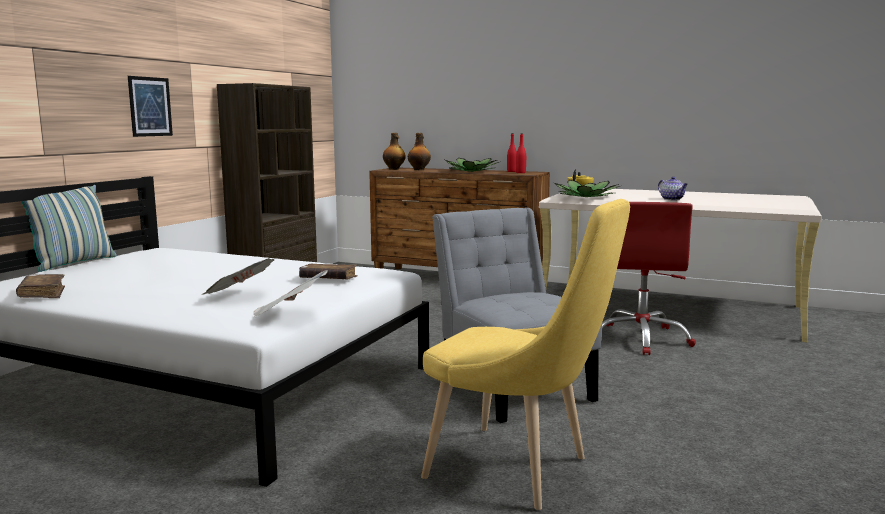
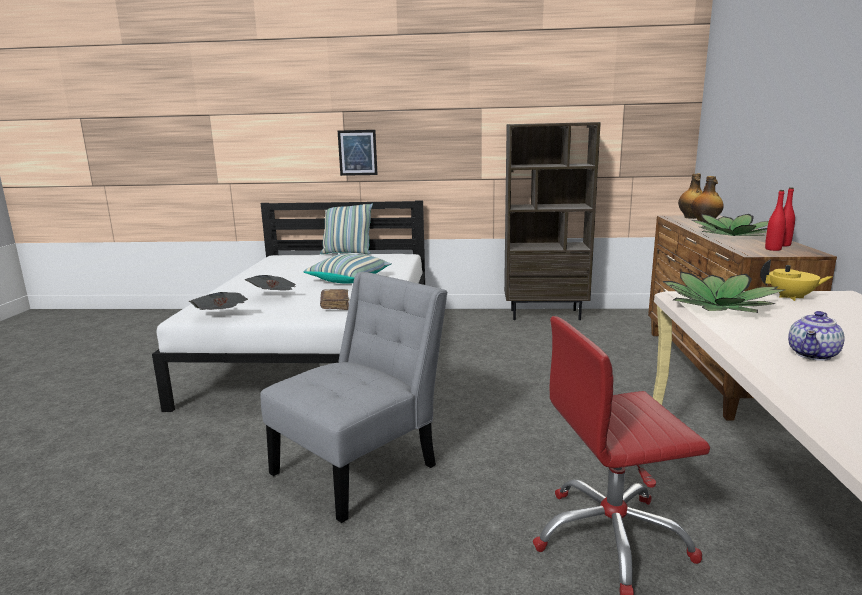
camera: 70 degrees right, 5 degrees up
(42, 294) = (266, 266): brown book -> none
(150, 106) = (433, 147): picture -> picture (357, 152)
(227, 269) = (349, 279): none -> pillow
(517, 470) = (174, 498): yellow chair -> none

